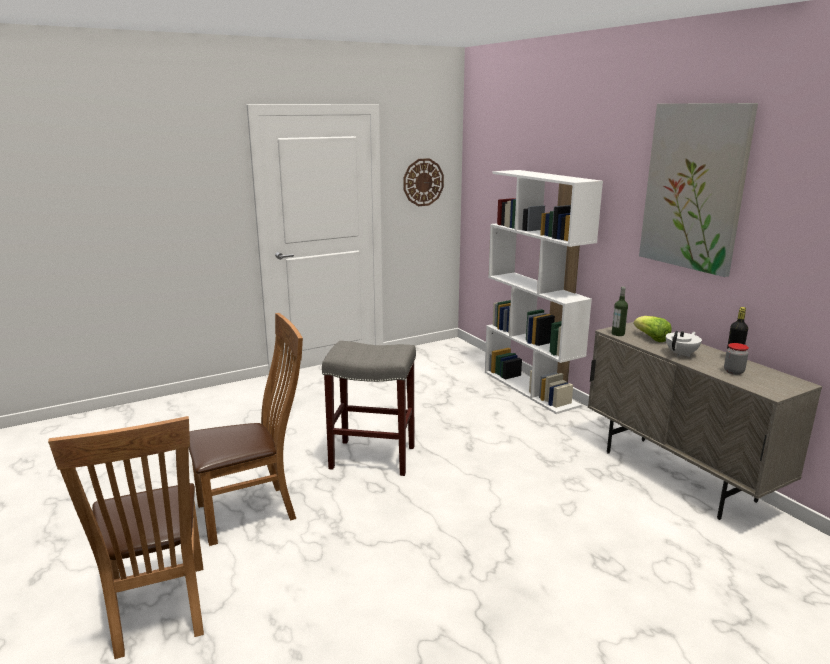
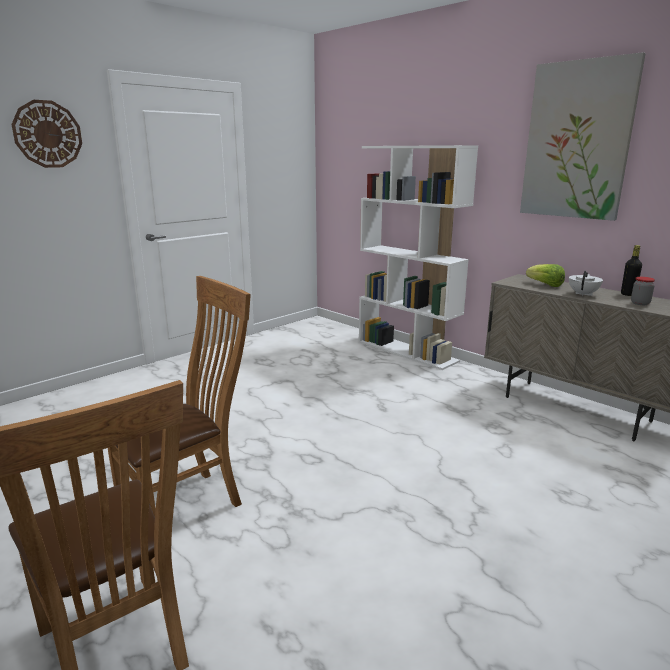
camera: 15 degrees left, 0 degrees up
(374, 457) = (294, 429): grey stool -> none
(423, 182) = (283, 165): wall clock -> wall clock (47, 134)
(618, 334) = (514, 284): bottle -> none

